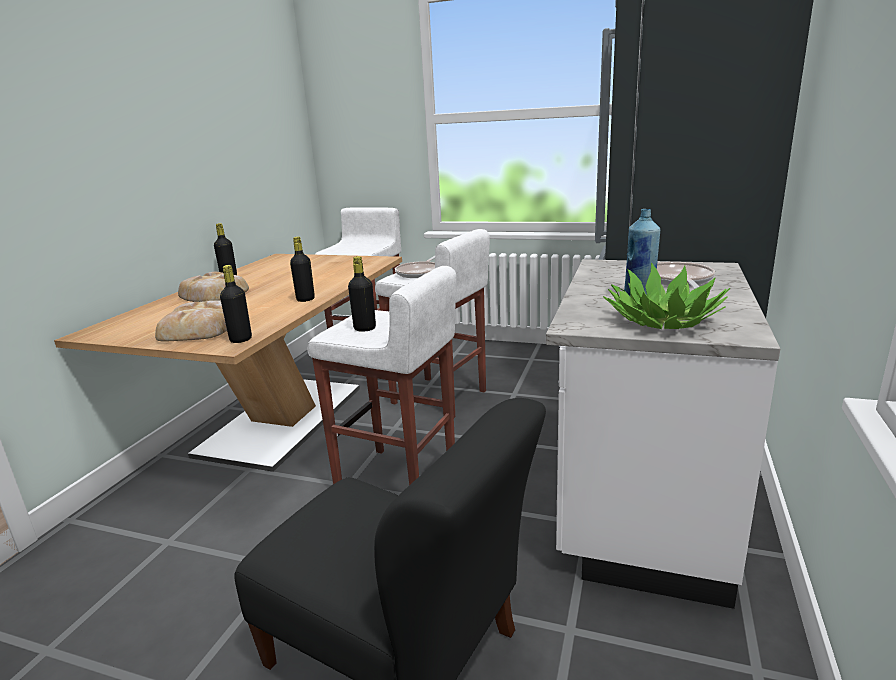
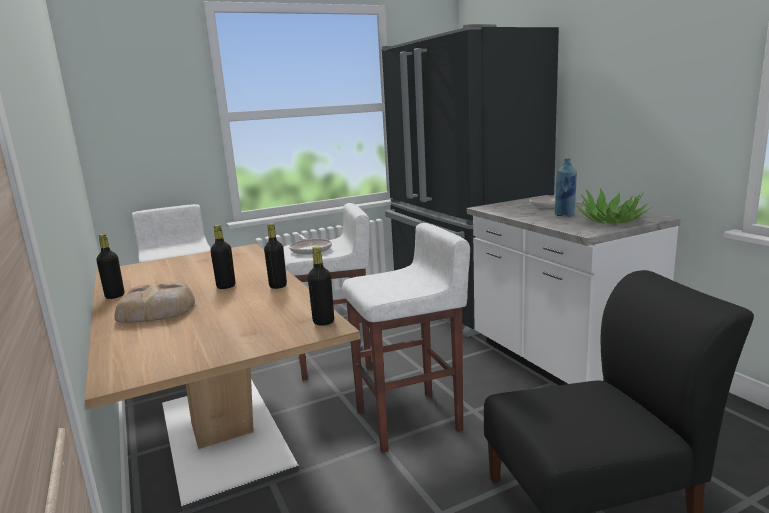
camera: 45 degrees left, 5 degrees down
(200, 328) = (250, 330): bread -> none
(365, 328) = (392, 286): black bottle -> black bottle (226, 286)

